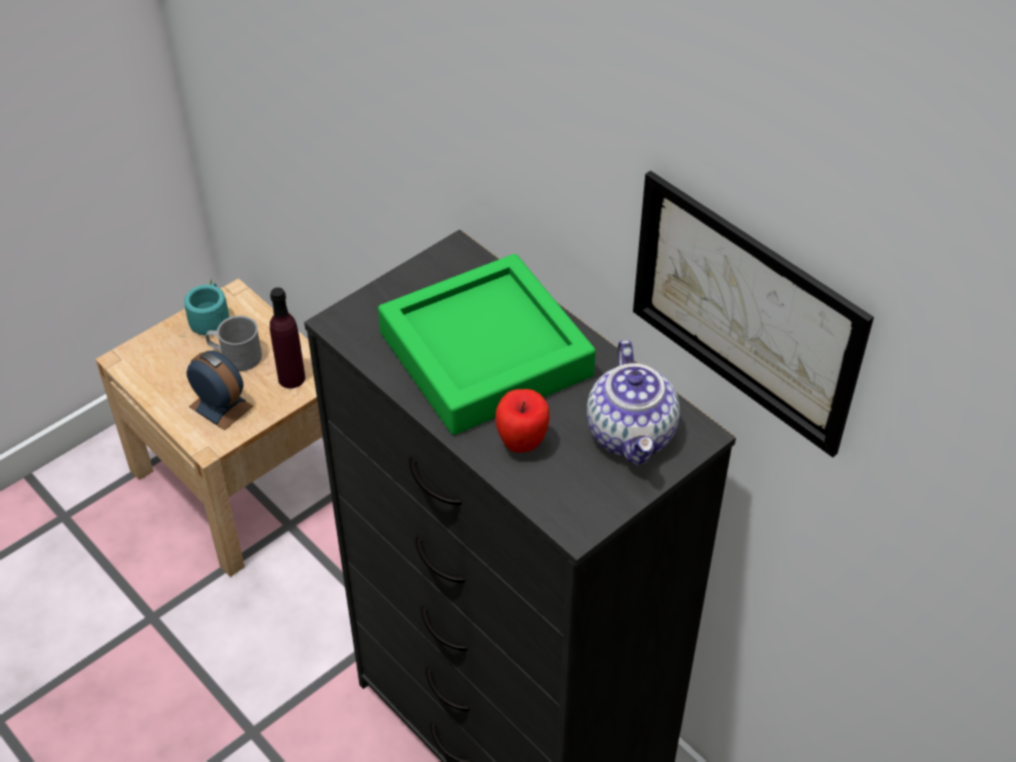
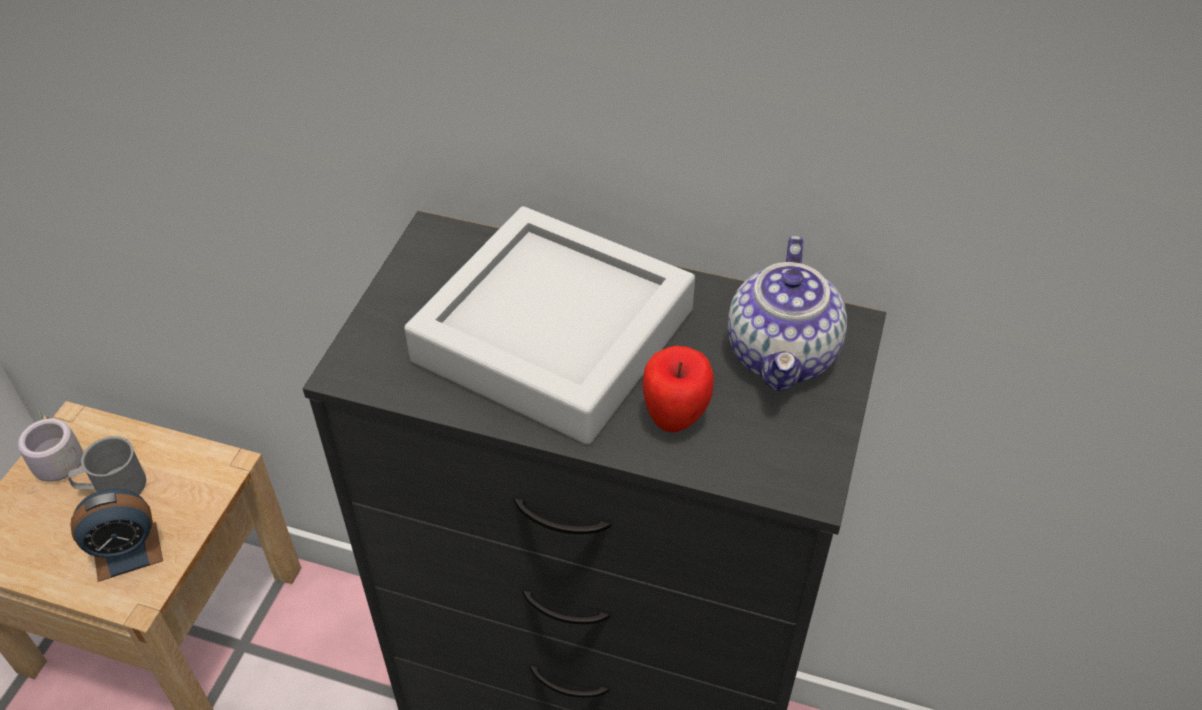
camera: 30 degrees left, 0 degrees up
(208, 319) = (55, 460): turquoise mug -> grey mug
(221, 406) = (127, 551): alarm clock -> alarm clock turned 150 degrees clockwise
(291, 378) = (195, 484): purple bottle -> none
(485, 354) = (554, 335): green tray -> grey tray
(632, 435) = (783, 355): teapot -> teapot turned 45 degrees clockwise
(744, 312) = (883, 154): picture -> none

